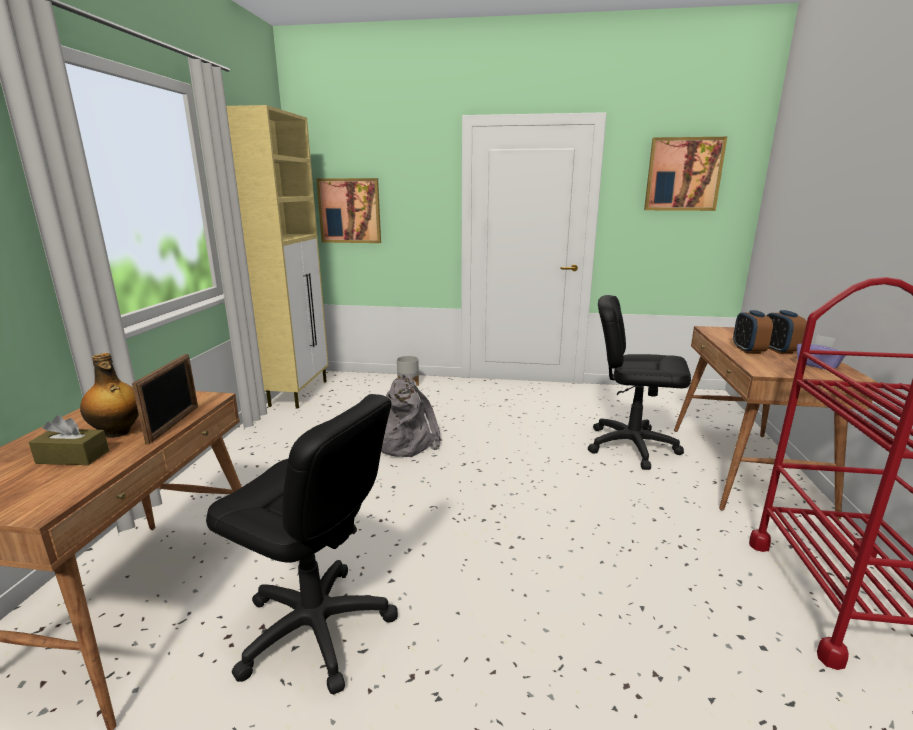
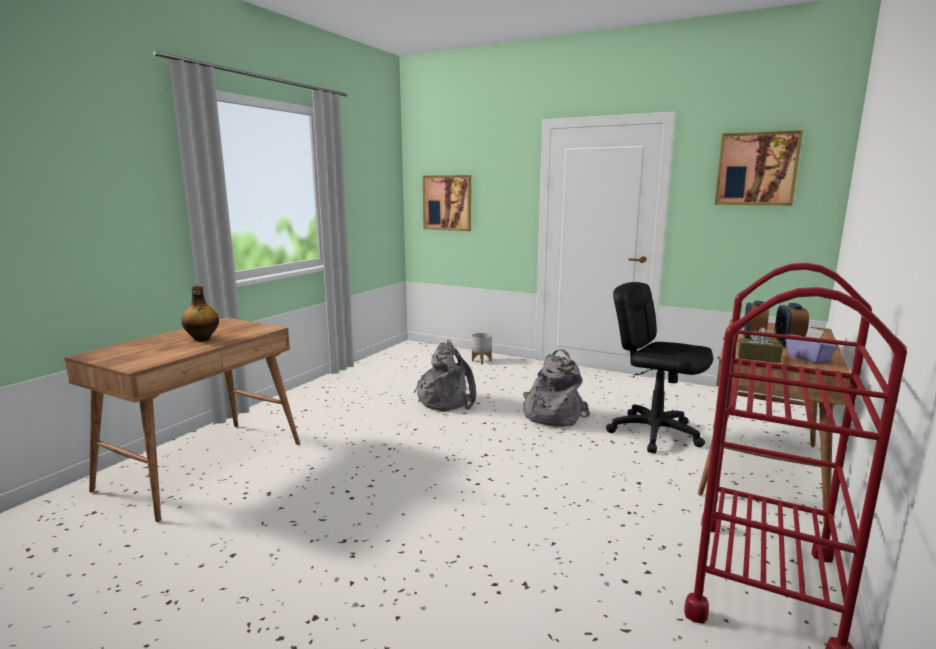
camera: 20 degrees right, 5 degrees down
(73, 457) = (170, 347): brown tissue box -> brown tissue box (758, 357)
(174, 424) = (236, 339): picture frame -> none
(300, 393) = (389, 355): beige cabinet -> none
(315, 629) = (300, 501): black office chair -> none
(524, 442) = (551, 415): none -> grey backpack

